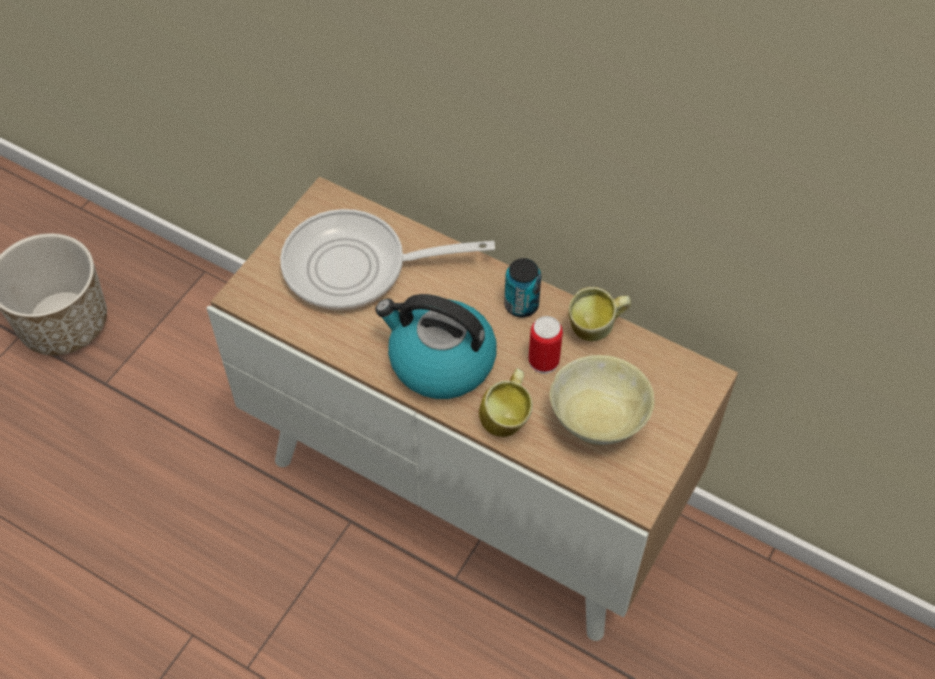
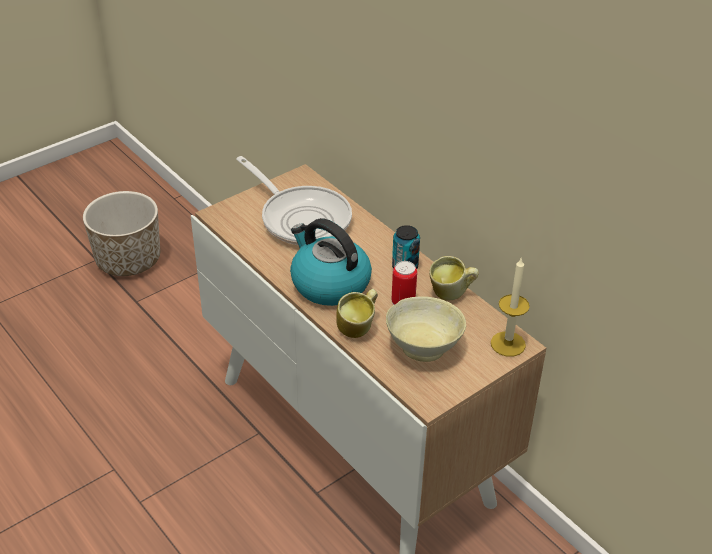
camera: 20 degrees right, 15 degrees down
(356, 268) = (301, 218): frying pan -> frying pan turned 150 degrees counterclockwise
(693, 382) = (508, 344): none -> candle

